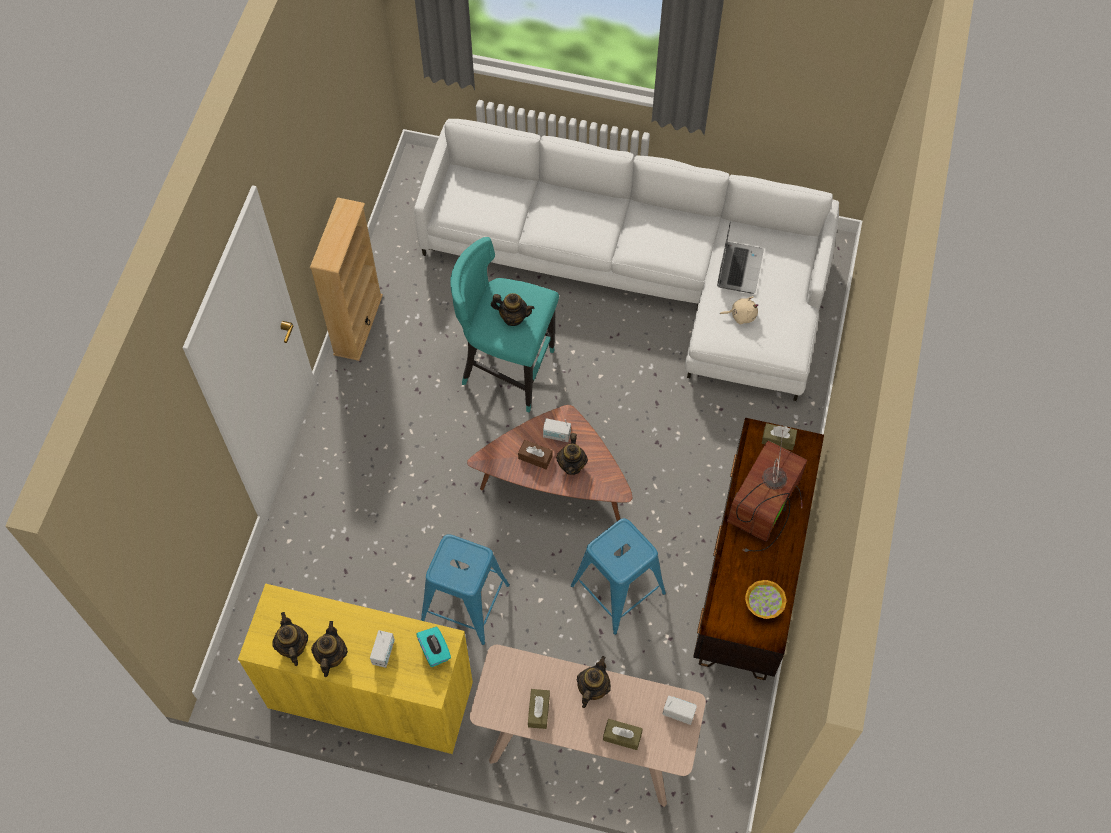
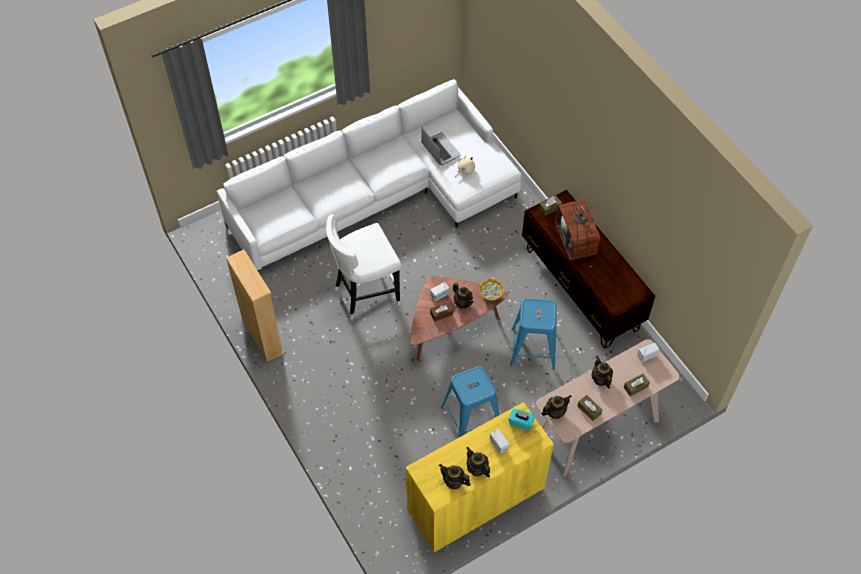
camera: 45 degrees left, 5 degrees down
(507, 370) = (366, 295): turquoise stool -> white stool
(513, 317) = (371, 250): teapot -> teapot (555, 412)
(763, 605) = (624, 283): bowl -> bowl (491, 295)

